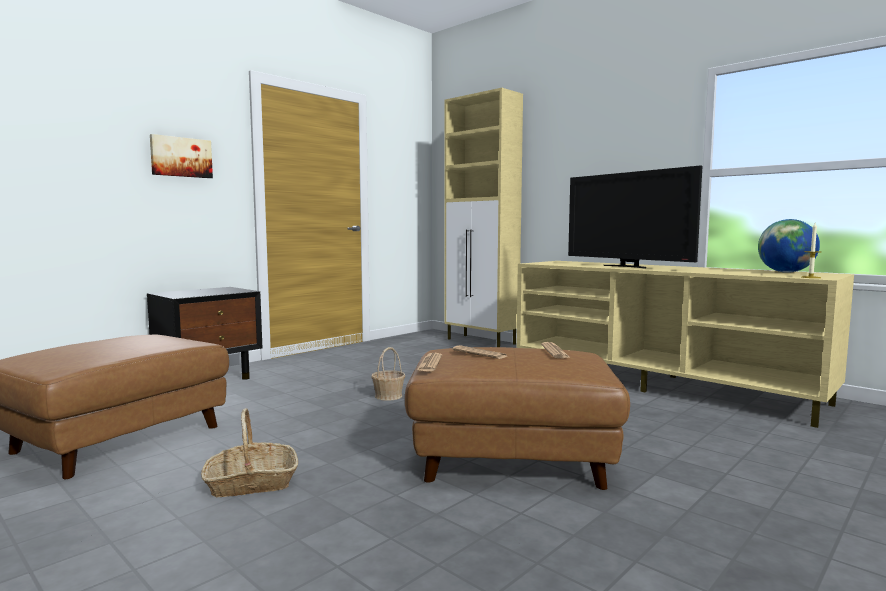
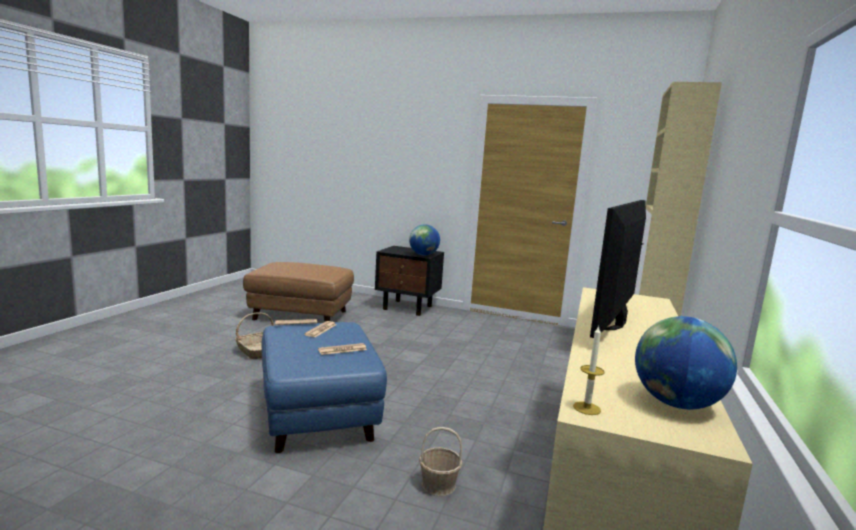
camera: 65 degrees right, 5 degrees up
(181, 157) = (424, 161): picture -> none
(236, 291) = (423, 255): none -> globe
(388, 396) = (420, 357): basket -> basket (438, 484)
(512, 459) = (319, 413): brown ottoman -> blue ottoman

